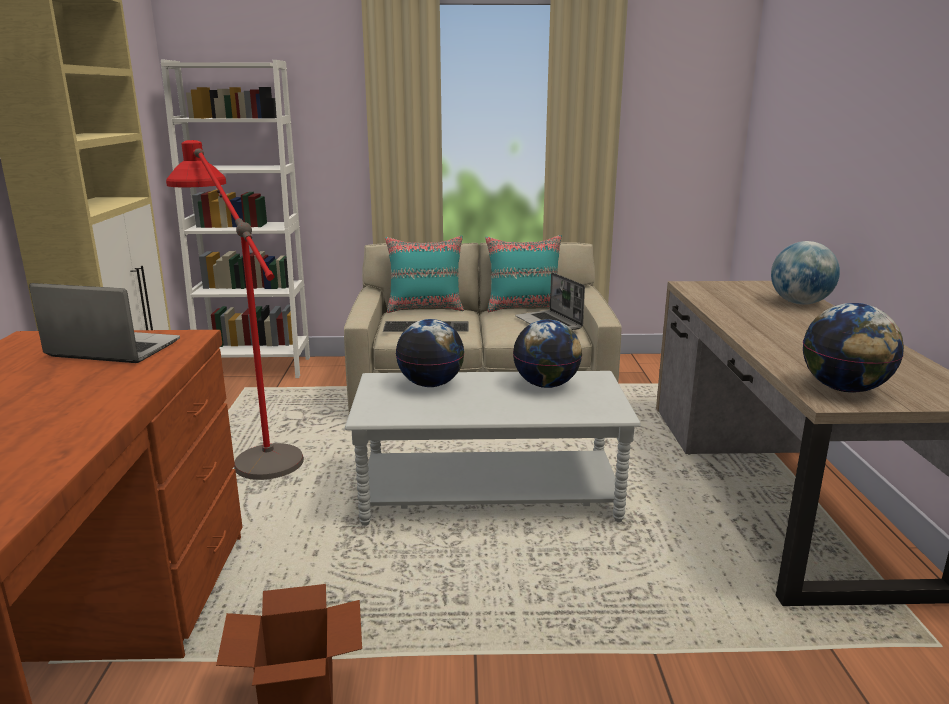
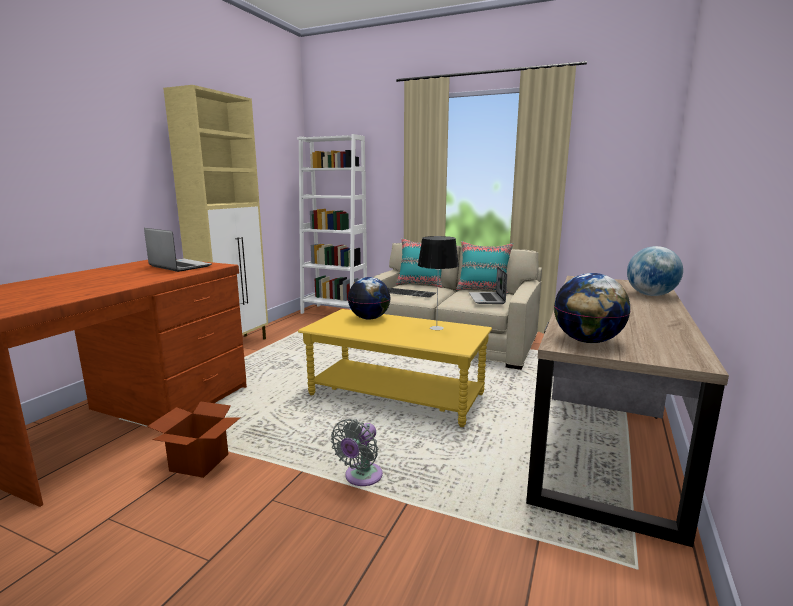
camera: 25 degrees right, 5 degrees down
(251, 446) = (295, 347): red floor lamp -> none
(490, 494) = (396, 395): grey coffee table -> yellow coffee table
(546, 385) = (437, 328): globe -> table lamp
(565, 636) = (361, 477): none -> grey fan

